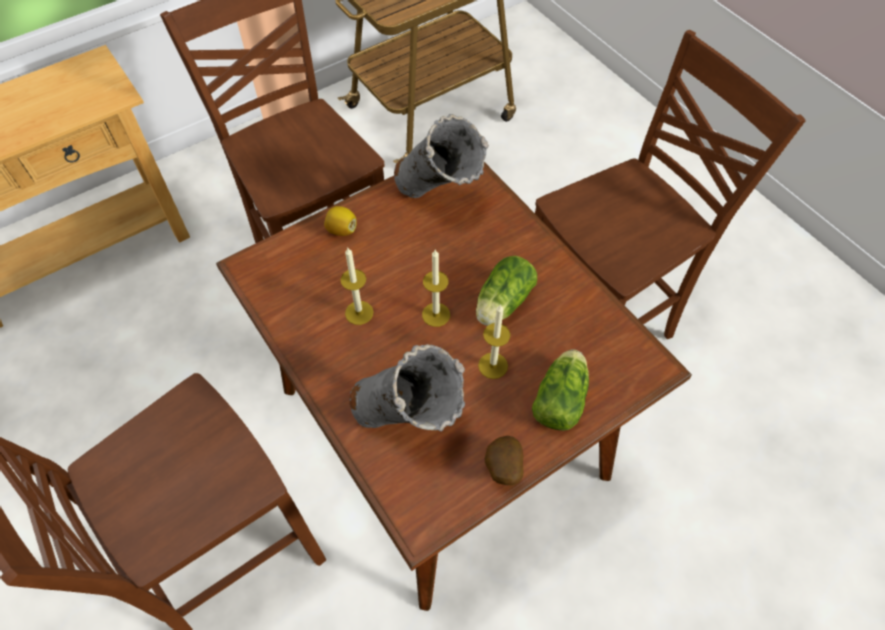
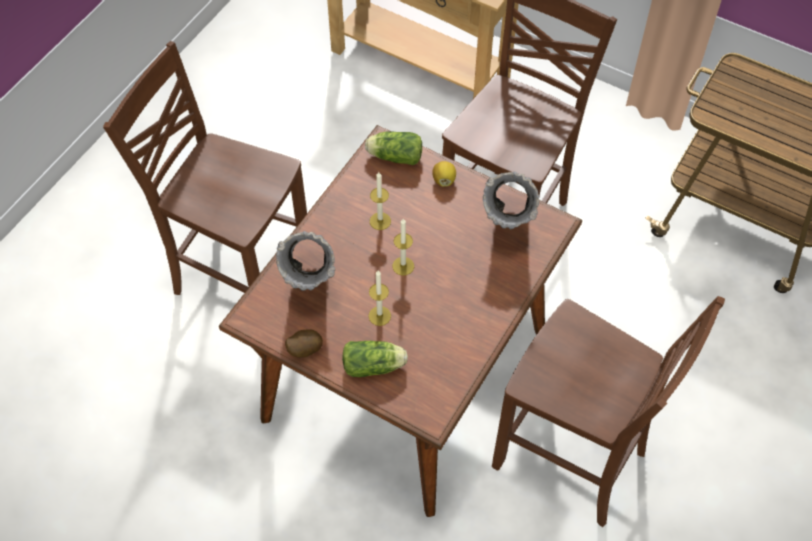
camera: 65 degrees right, 0 degrees up
(501, 304) = (434, 302): lettuce -> lettuce (393, 156)

